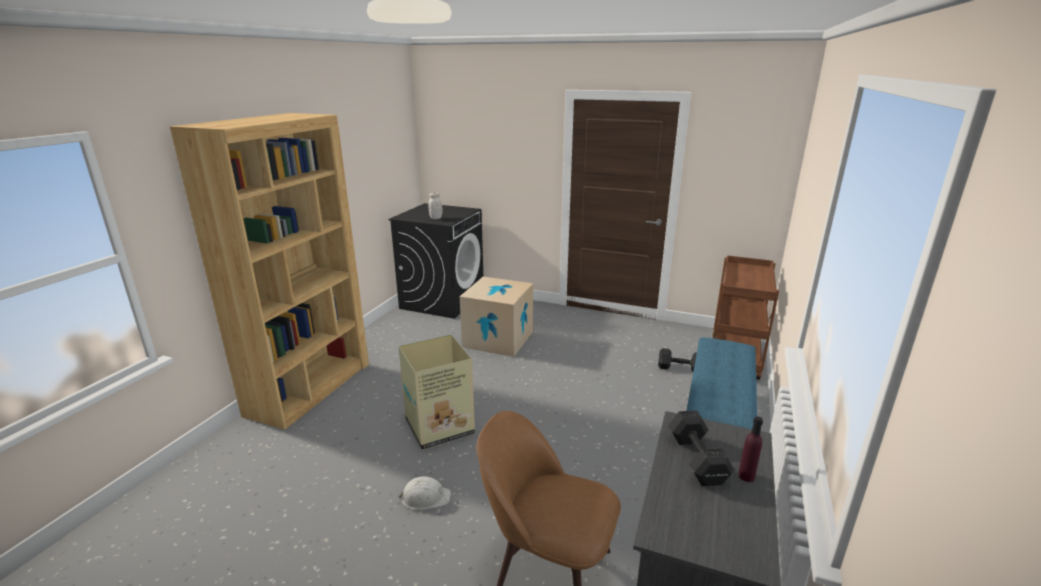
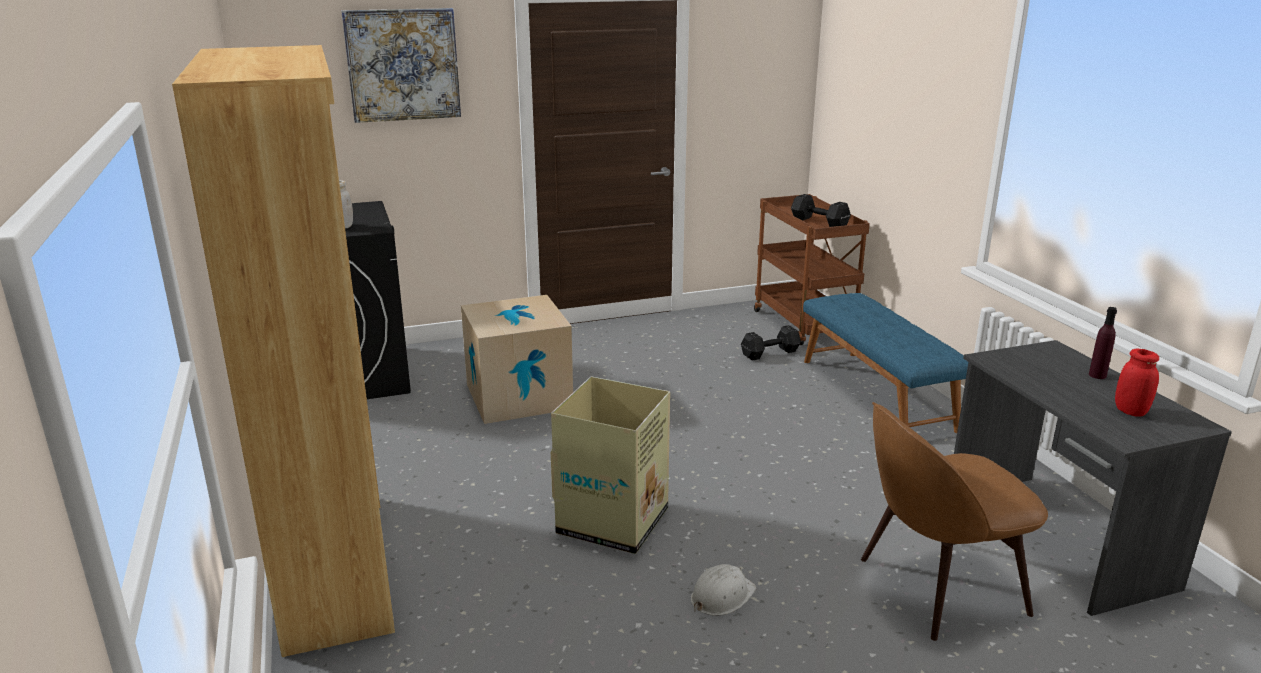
camera: 40 degrees left, 0 degrees up
(498, 132) = (403, 65): none -> picture
(697, 461) = (1053, 380): black dumbbell -> black dumbbell (820, 223)
(712, 518) = (1130, 411): none -> red jar

